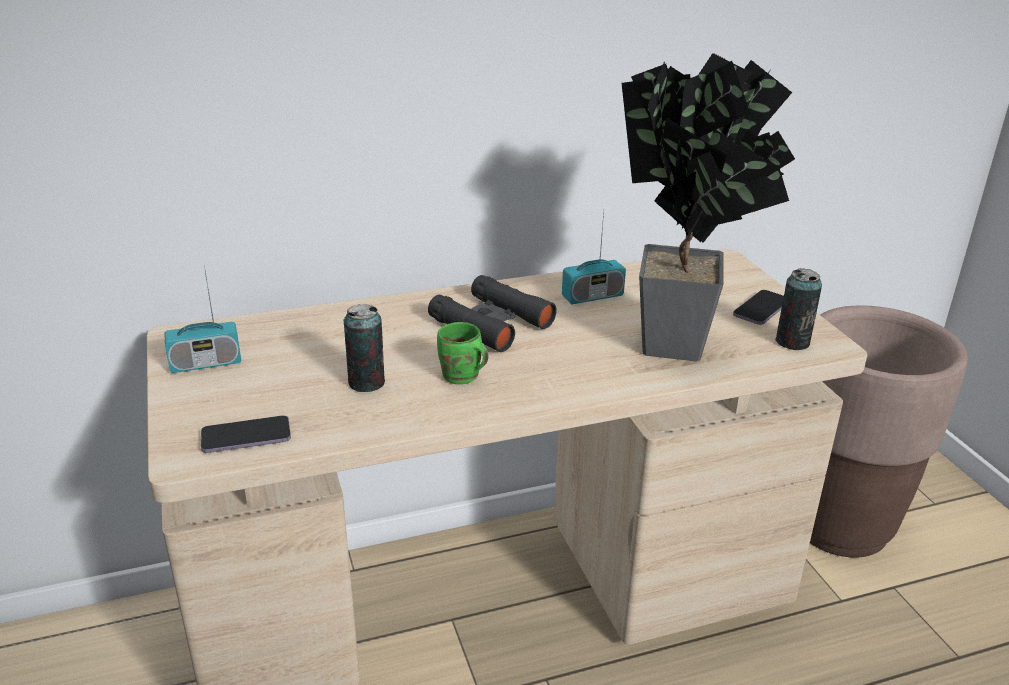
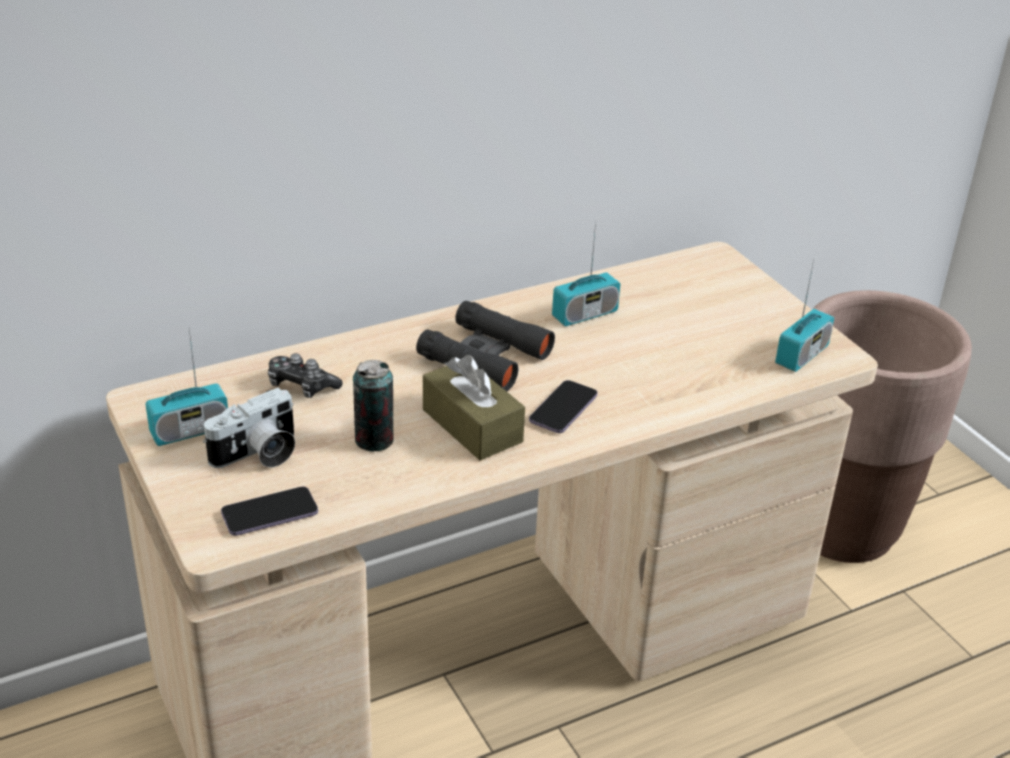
camera: 10 degrees left, 5 degrees up
(257, 386) = (258, 454): none -> camera
(318, 335) = (301, 386): none -> game controller
(461, 378) = (472, 426): green mug -> brown tissue box
(684, 349) = (694, 373): potted plant -> none
(761, 309) = (764, 318): phone -> phone (563, 409)
(792, 342) = (802, 355): can -> radio

